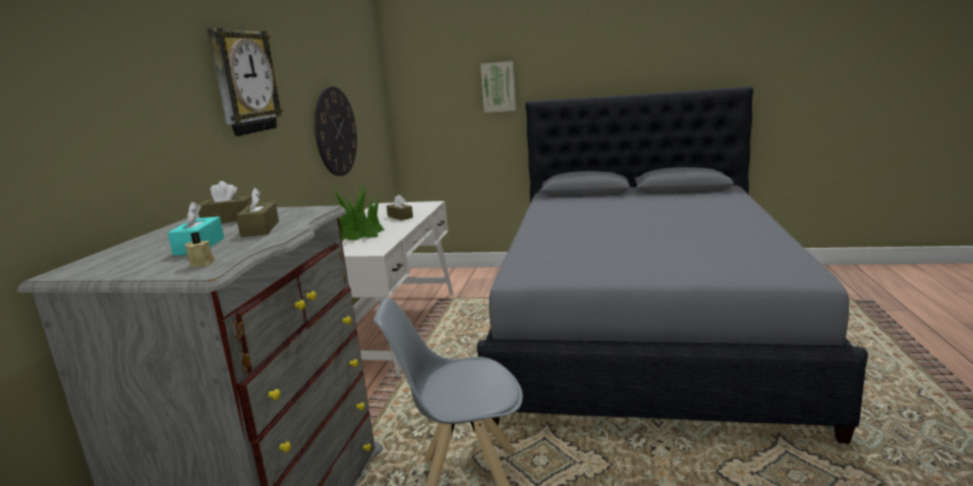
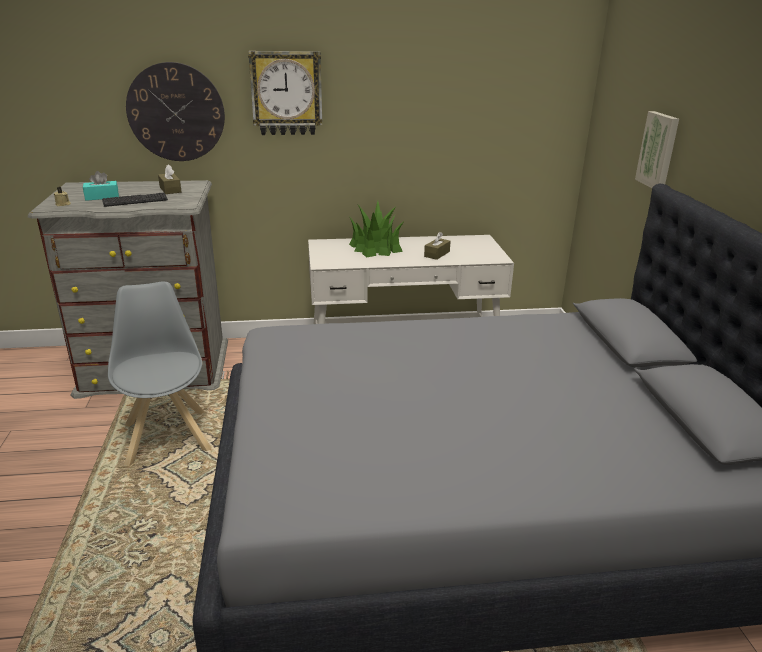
camera: 70 degrees right, 10 degrees up
(260, 229) = (135, 201): brown tissue box -> keyboard
(335, 132) = (431, 150): wall clock -> wall clock (176, 112)

